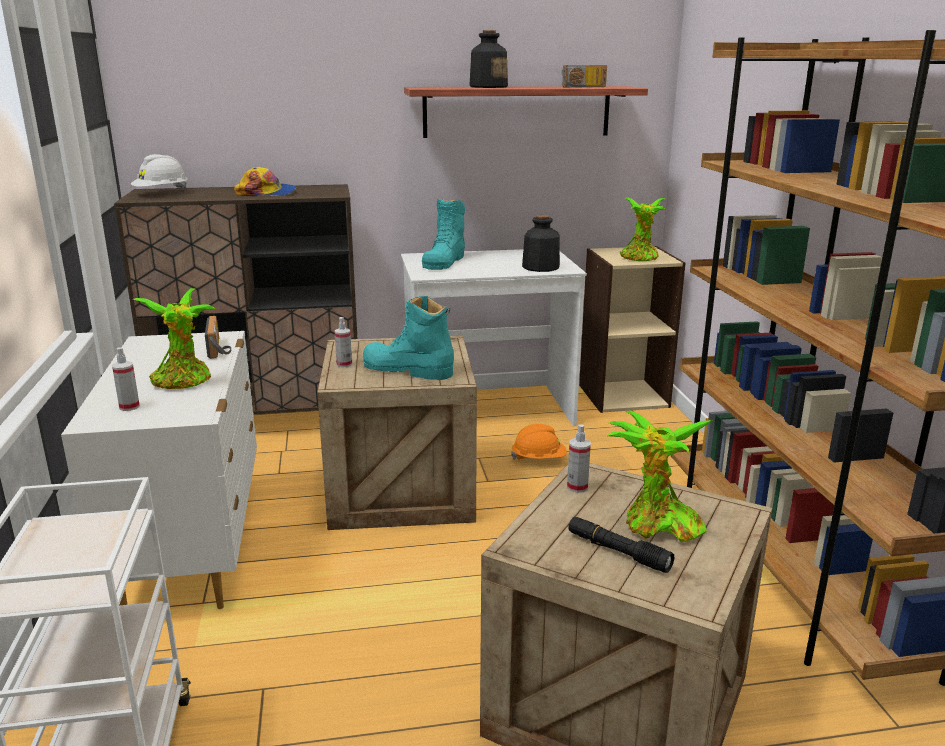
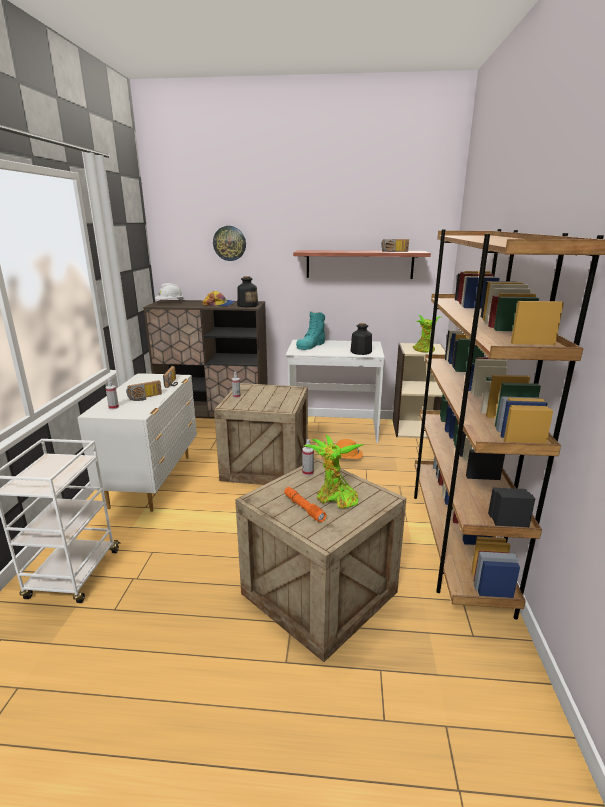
camera: 15 degrees right, 0 degrees up
(183, 382) = (145, 398): potted plant -> radio
(274, 75) = (229, 243): none -> wall clock
(407, 370) = (266, 402): turquoise boot -> none
(488, 87) = (340, 251): bottle -> bottle (247, 305)
(618, 552) = (303, 508): black flashlight -> orange flashlight

